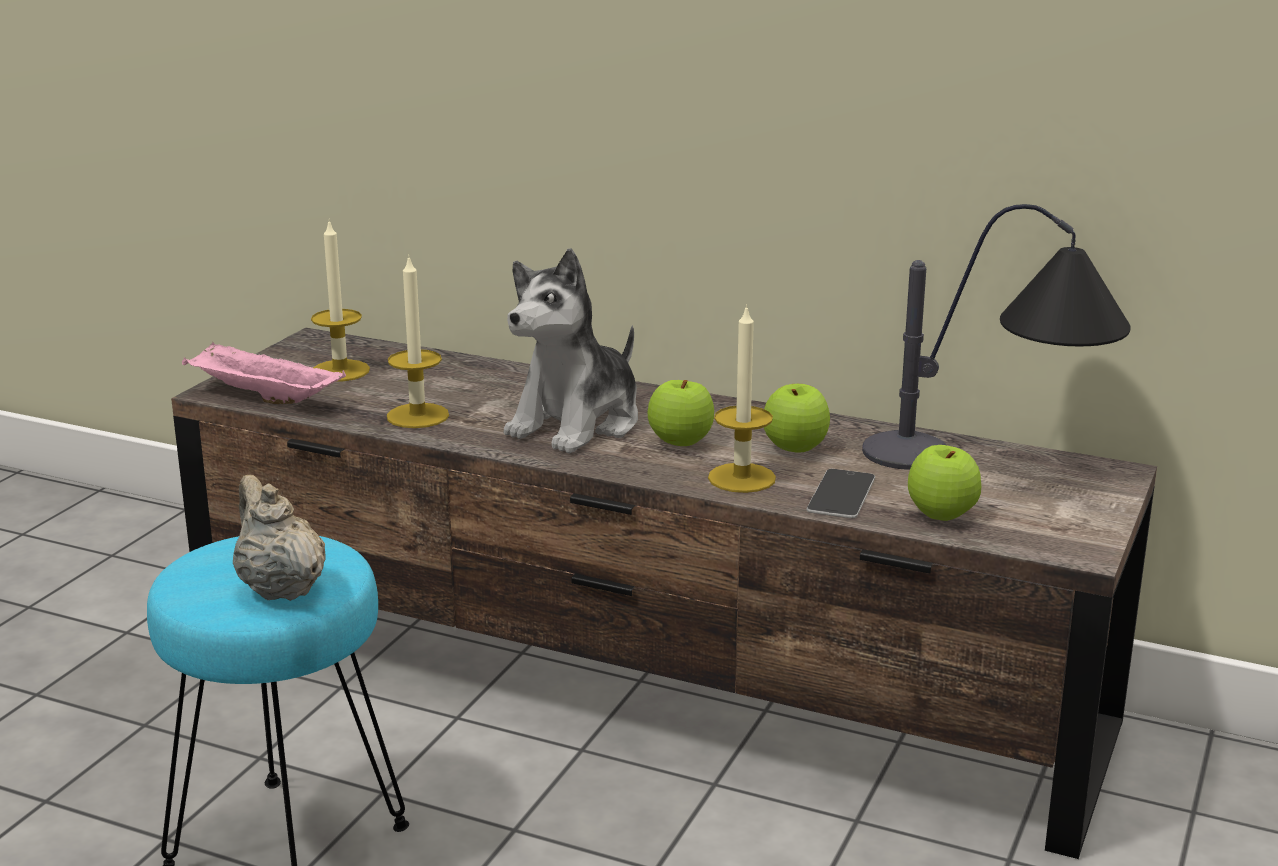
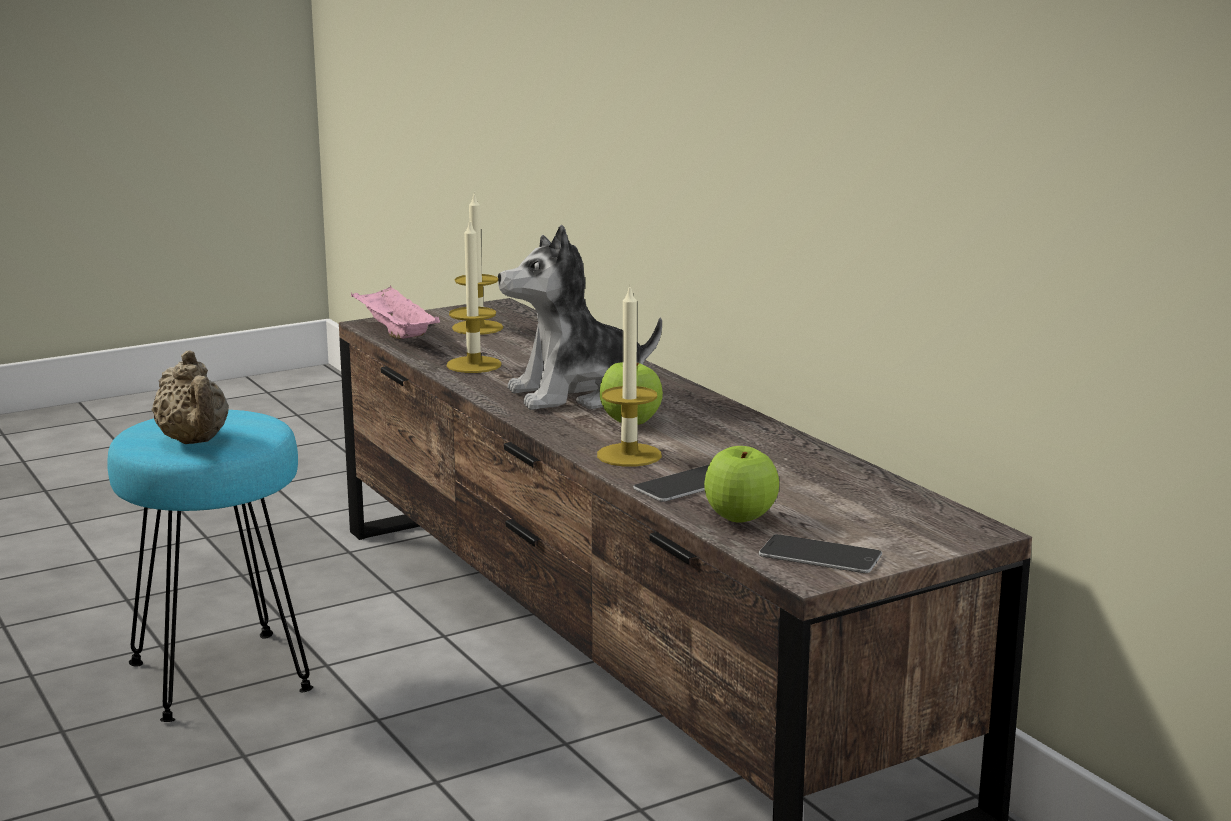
camera: 35 degrees right, 5 degrees down
(280, 588) = (194, 442): beige teapot -> beige teapot turned 150 degrees clockwise
(795, 448) = (715, 447): apple -> none
(994, 462) = (871, 496): table lamp -> none
(1057, 531) = (820, 555): none -> phone

